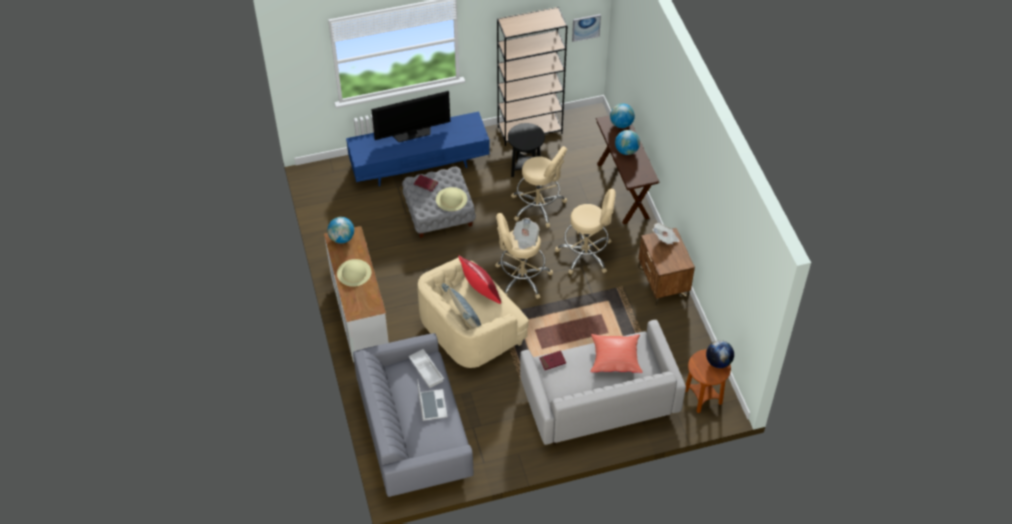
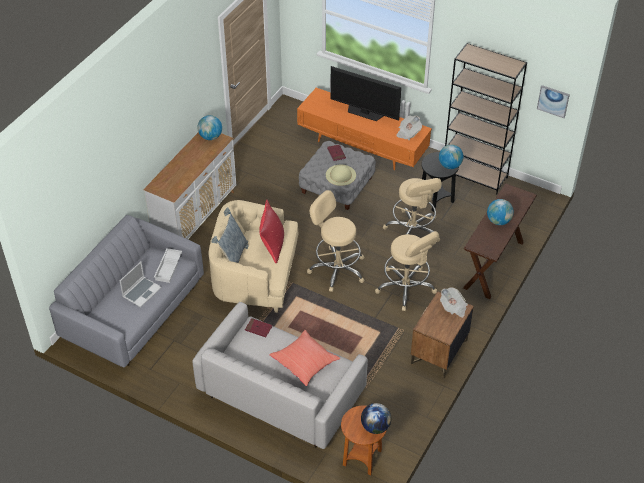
camera: 45 degrees right, 5 degrees down
(354, 272) = (189, 163): beige hat -> none
(419, 165) = (363, 147): blue tv stand -> orange tv stand
(525, 239) = (341, 228): newspaper -> newspaper (408, 133)
(621, 124) = (519, 200): globe -> globe (450, 165)

